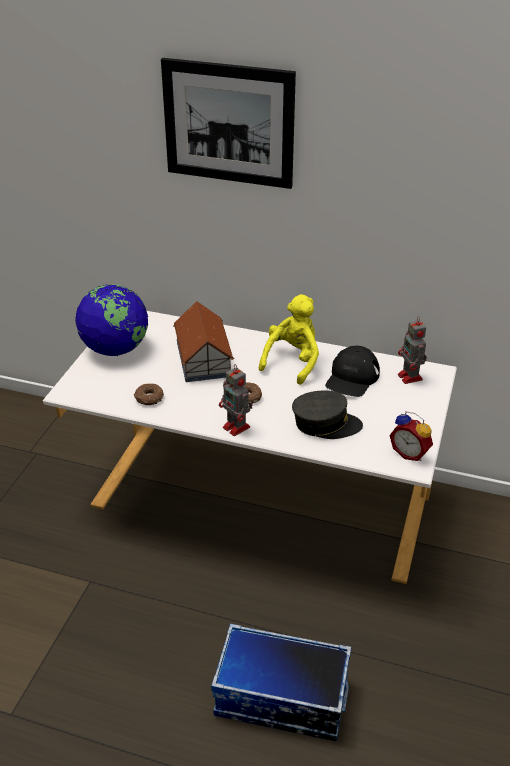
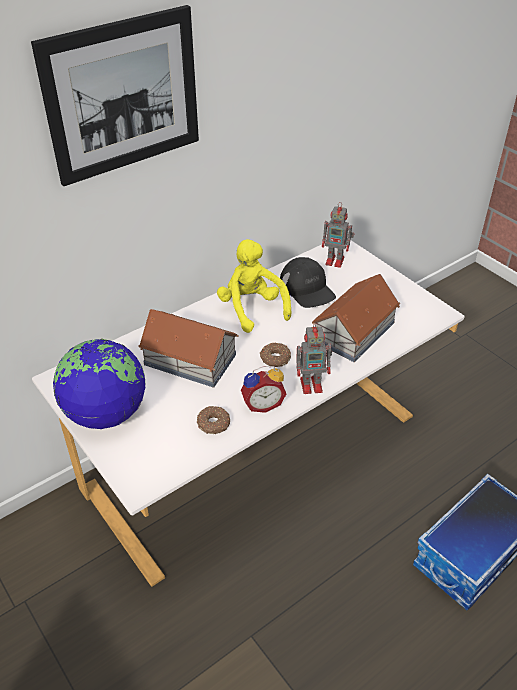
camera: 55 degrees left, 5 degrees up
(325, 424) = (353, 332): grey cap -> toy house
(410, 453) = (424, 307): alarm clock -> alarm clock (262, 404)

